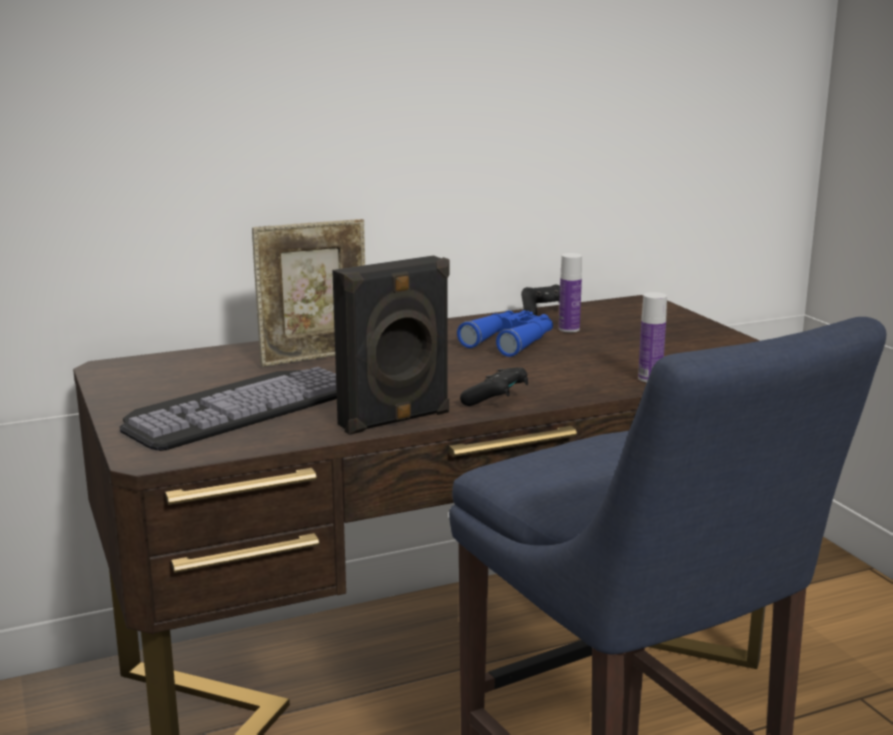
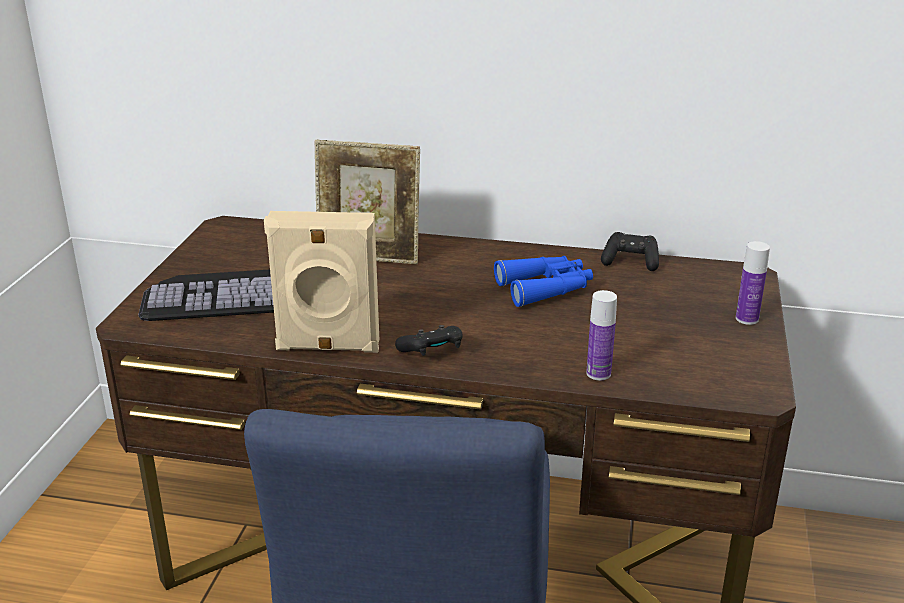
camera: 35 degrees right, 10 degrees up
(396, 420) = (328, 347): black speaker -> beige speaker
(569, 329) = (619, 289): bottle -> bottle (747, 319)

